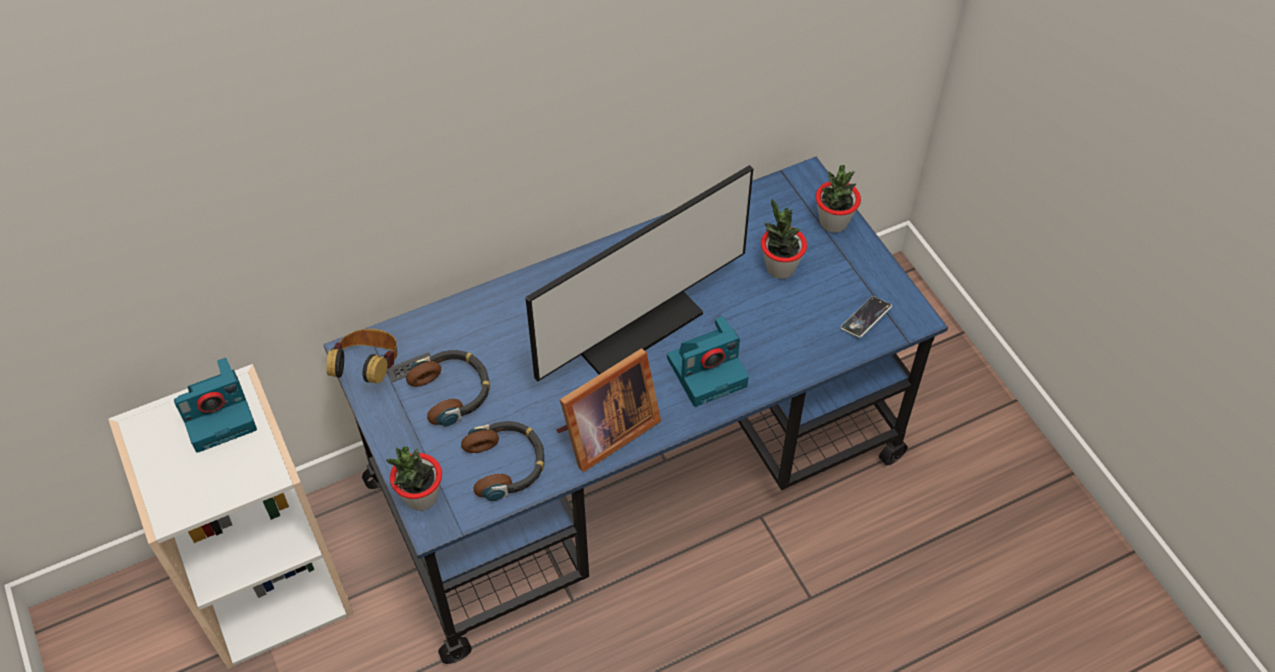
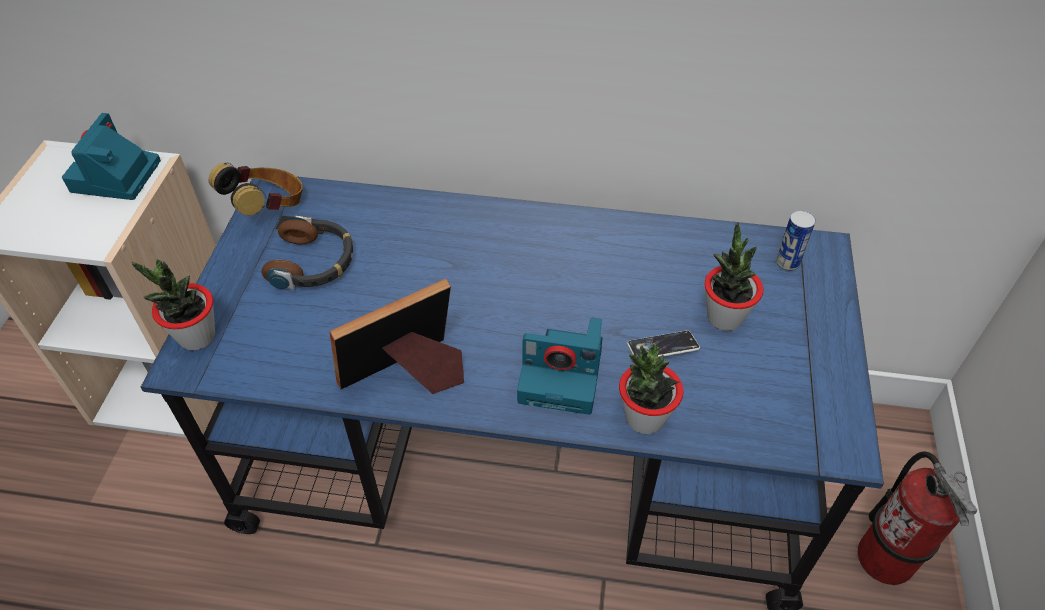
camera: 35 degrees right, 5 degrees down
(219, 414) = (115, 177): camera -> camera turned 90 degrees clockwise
(506, 464) = (294, 351): headphones -> none
(604, 433) = (407, 376): picture frame -> picture frame turned 150 degrees clockwise
(635, 326) = (527, 294): monitor -> none
(792, 202) = (787, 263): none -> can
(833, 222) = (820, 303): potted plant -> potted plant (644, 418)
(865, 319) = (783, 419): phone -> phone (662, 348)
(937, 381) = (886, 557): none -> fire extinguisher

